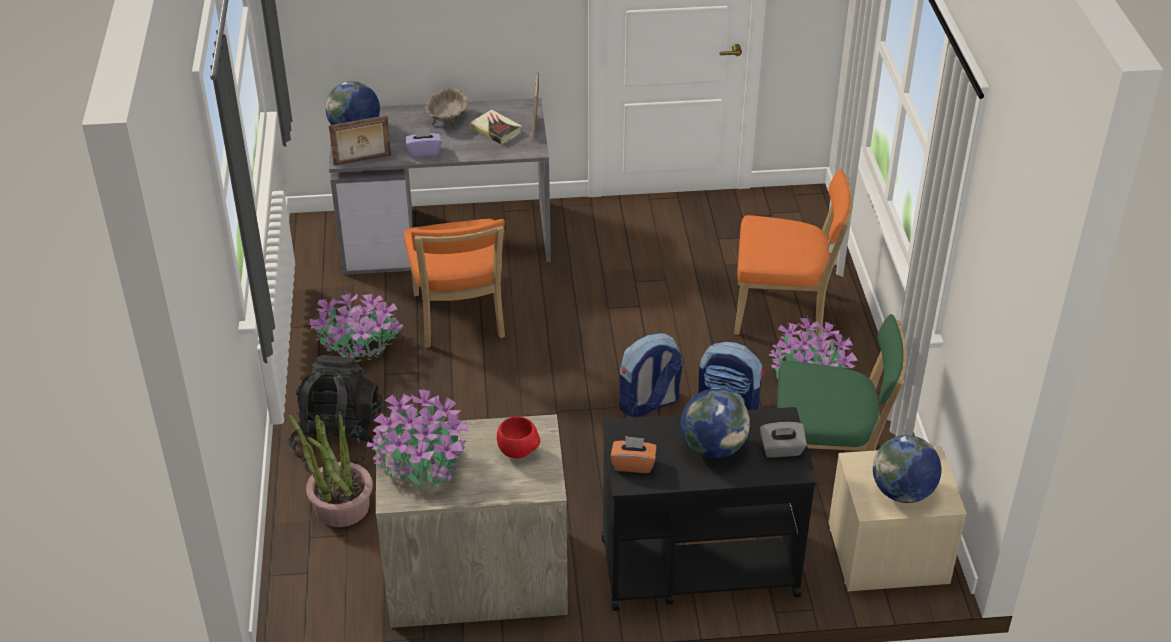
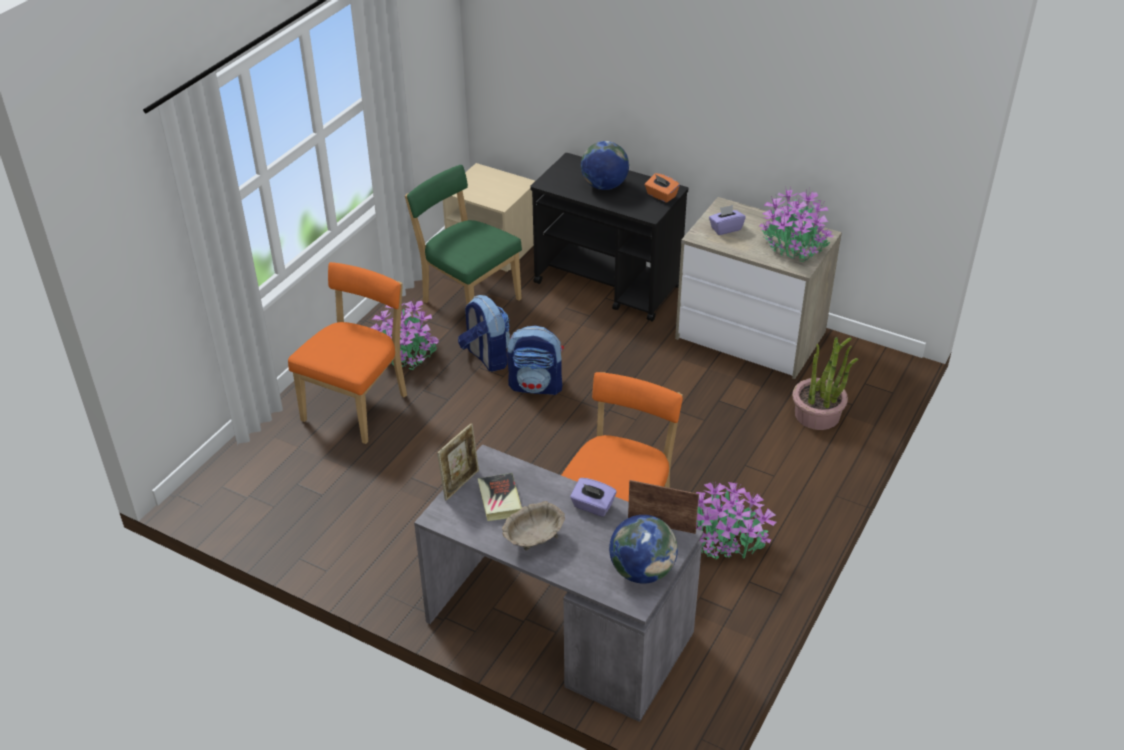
camera: 145 degrees left, 0 degrees up
(339, 439) = (791, 465): black backpack -> none
(518, 452) = (725, 228): red bowl -> purple tissue box
(781, 450) = (566, 170): grey tissue box -> none
(784, 312) = (358, 405): orange chair -> orange chair turned 75 degrees clockwise
(902, 492) = (495, 182): globe -> none

